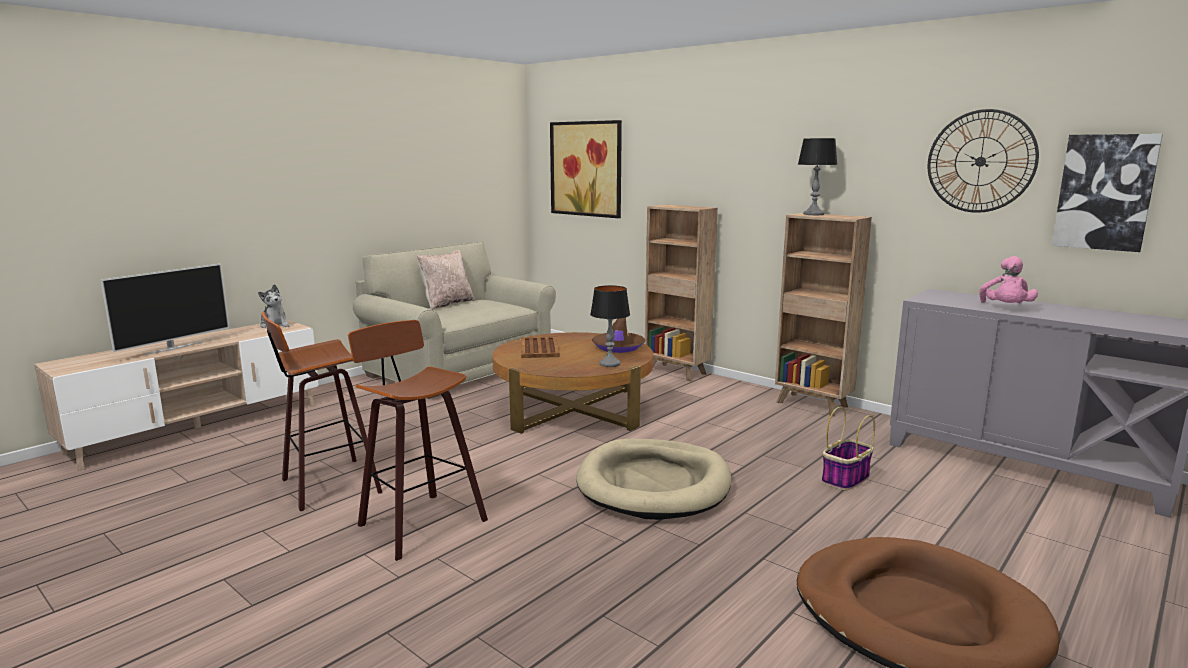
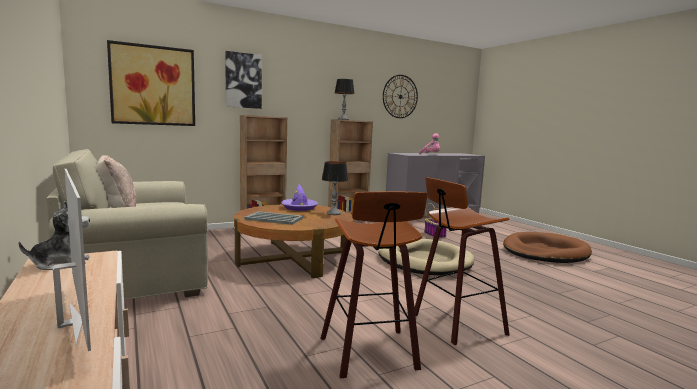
camera: 70 degrees left, 5 degrees down
(539, 348) = (274, 219): brown tray -> grey tray
(618, 347) = (299, 208): brown hat -> purple hat
(1104, 192) = (434, 110): picture -> picture (243, 80)

